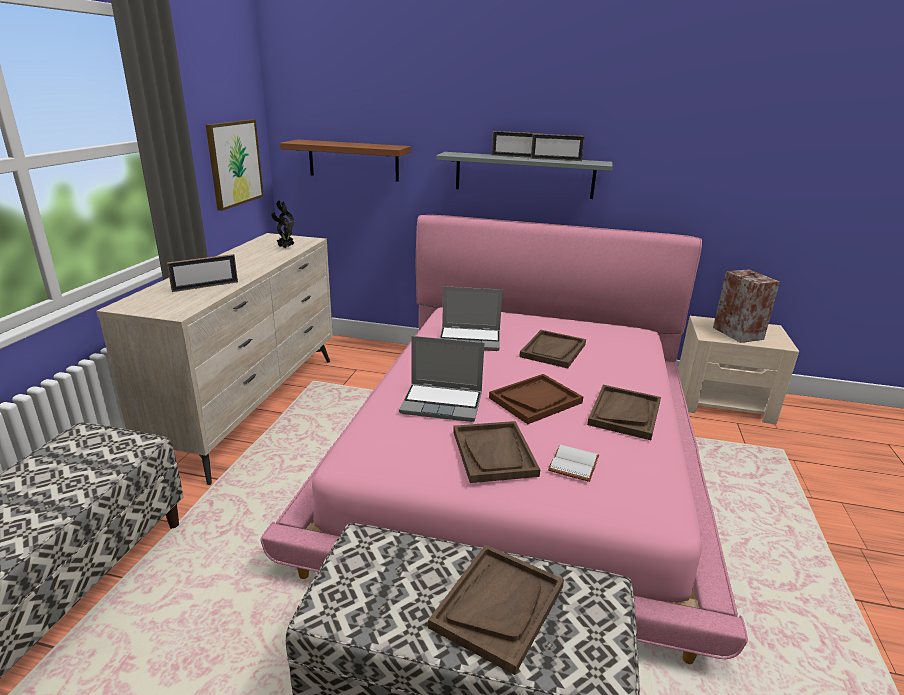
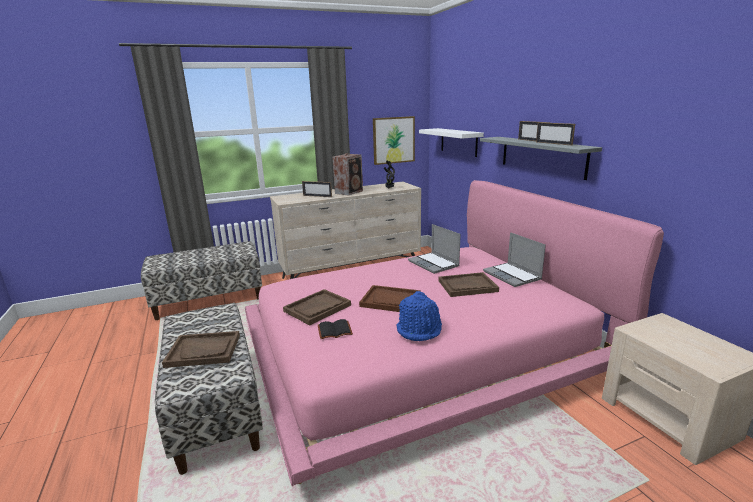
camera: 55 degrees right, 5 degrees down
(353, 160) = (458, 141): brown shelf -> white shelf
(443, 403) = (349, 282): laptop -> laptop (513, 276)
(575, 465) = (334, 331): white book -> black book
(624, 413) = (419, 329): brown tray -> blue hat
(737, 333) = (679, 341): speaker -> speaker (350, 192)

